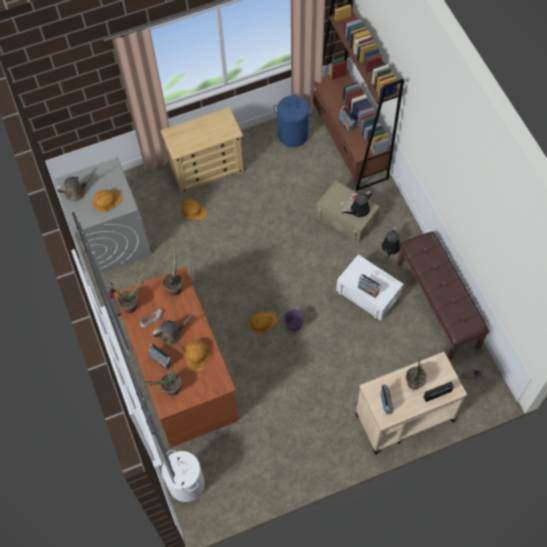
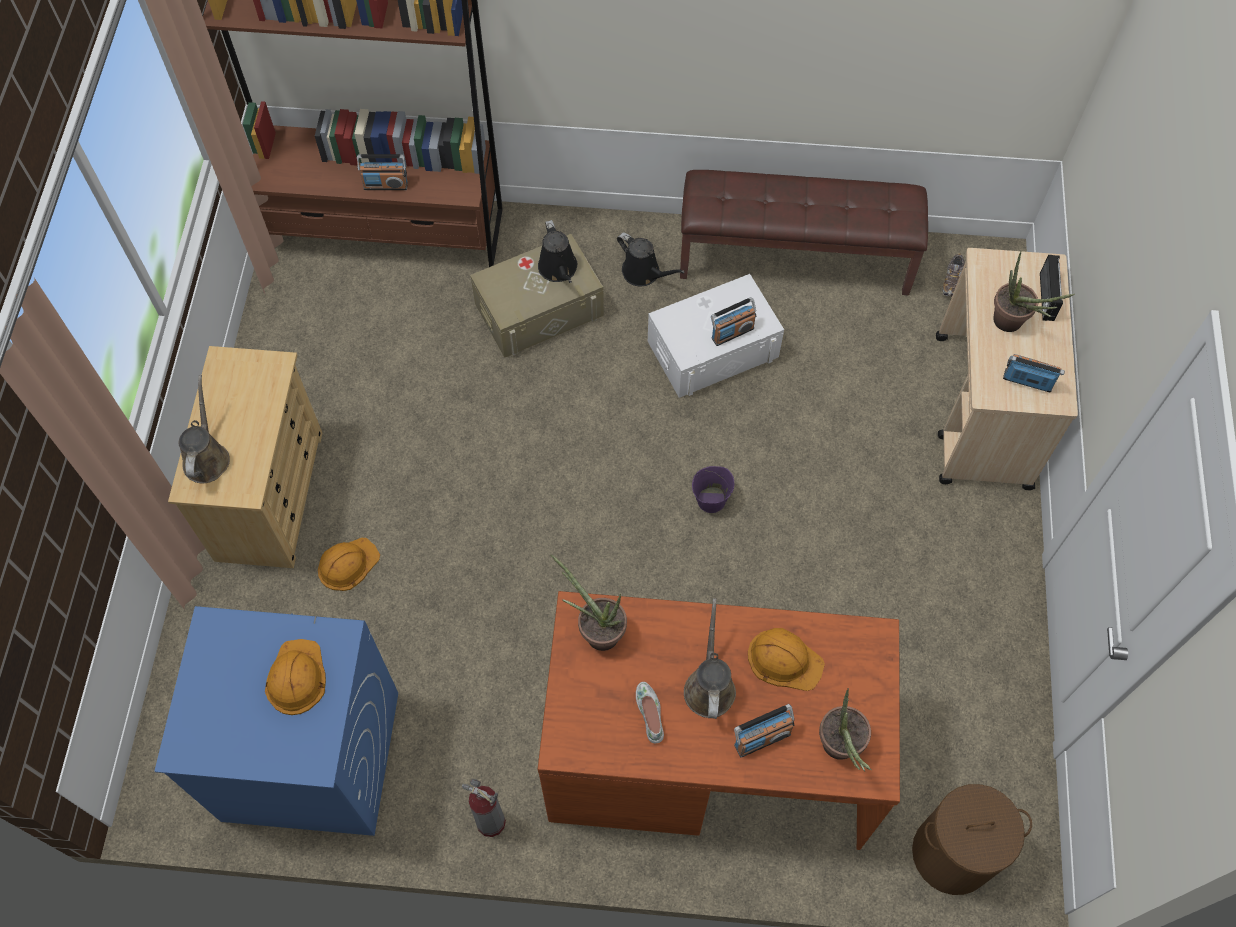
camera: 65 degrees left, 0 degrees up
(77, 191) = (227, 733): brown watering can -> brown watering can (207, 457)
(112, 239) = (309, 756): grey washing machine -> blue washing machine
(133, 305) = (593, 738): potted plant -> none
(186, 484) = (952, 853): white laundry basket -> brown laundry basket
(262, 322) = (674, 551): orange hard hat -> none
(293, 135) = (301, 310): blue laundry basket -> none

